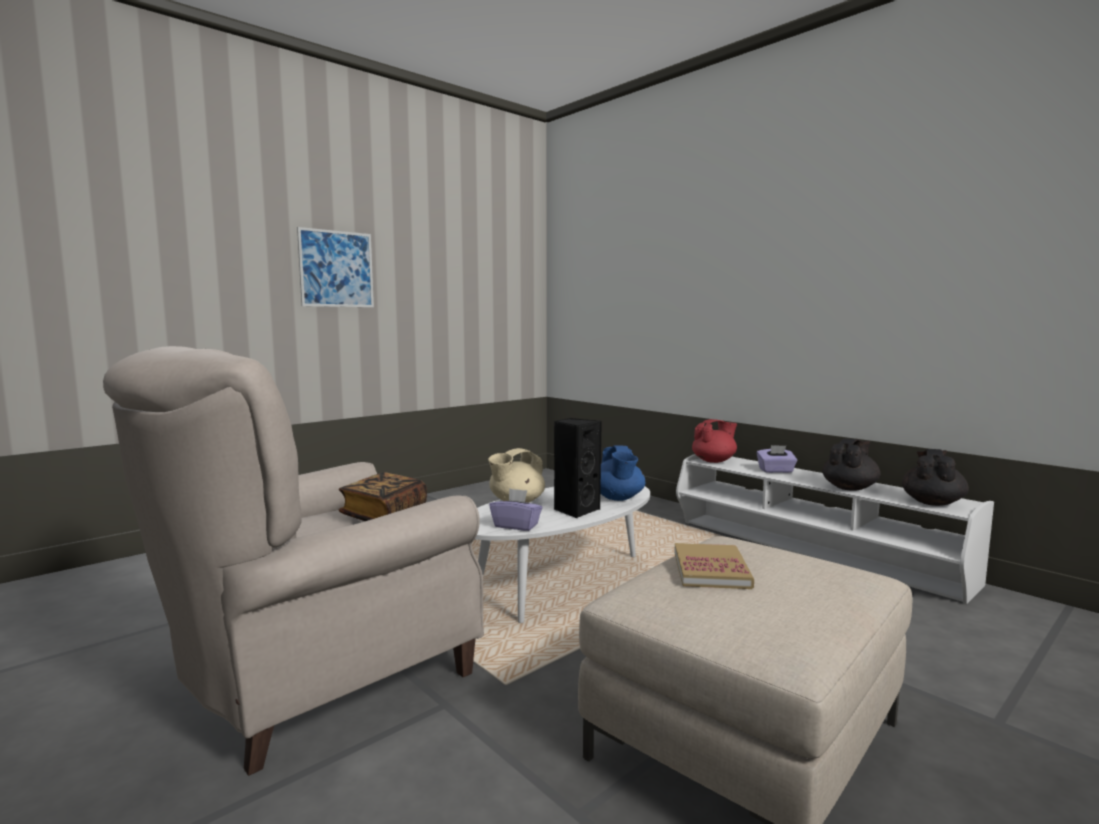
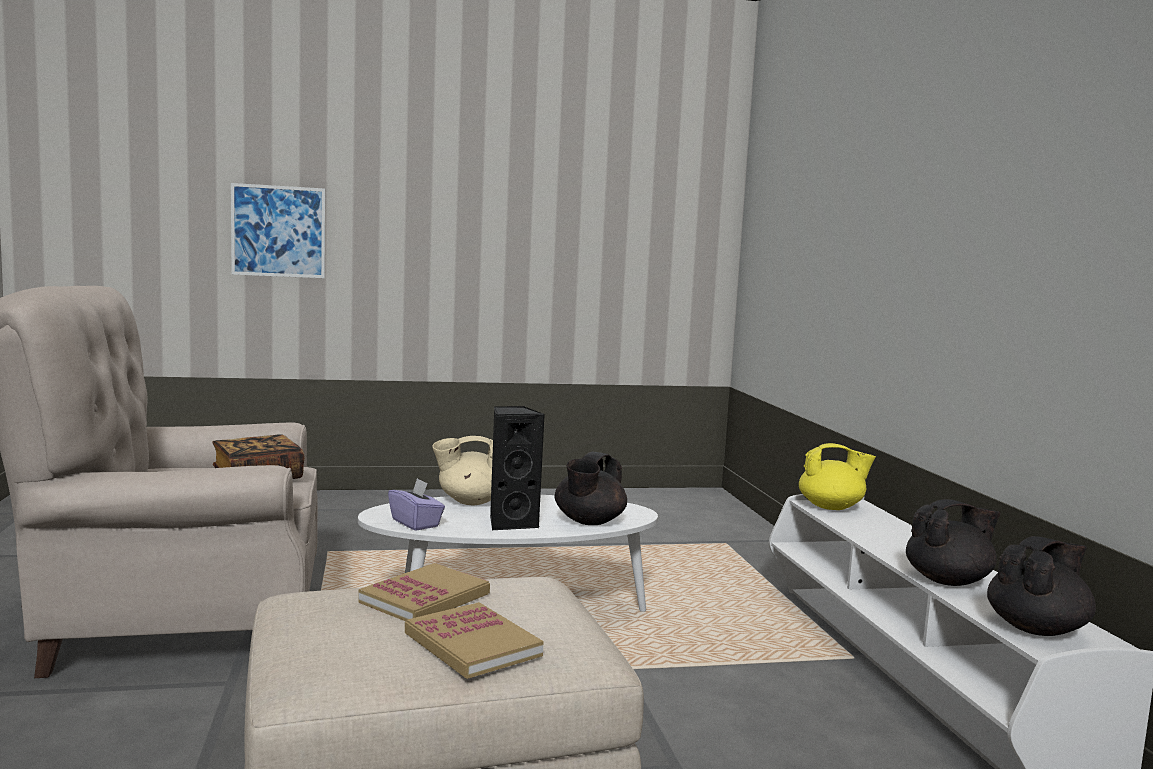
camera: 30 degrees right, 0 degrees up
(336, 269) = (431, 206): picture -> picture (278, 231)
(617, 498) = (589, 522): blue teapot -> black teapot
(714, 461) = (832, 507): red teapot -> yellow teapot
(776, 471) = (892, 536): purple tissue box -> none
(814, 590) = (472, 645): none -> book

